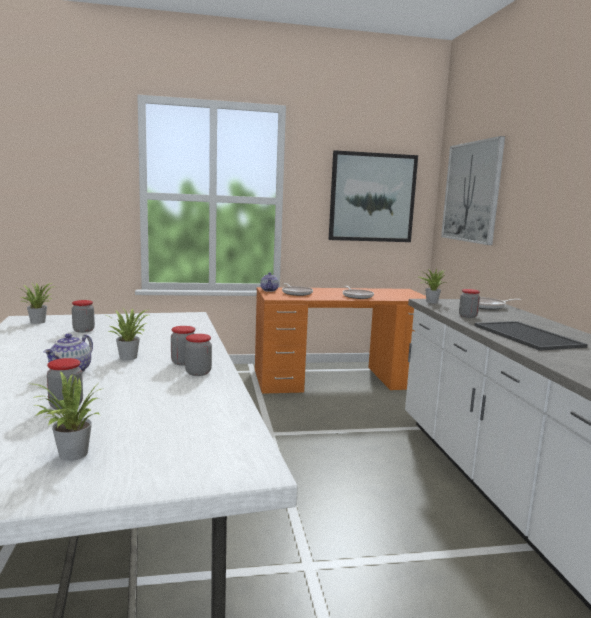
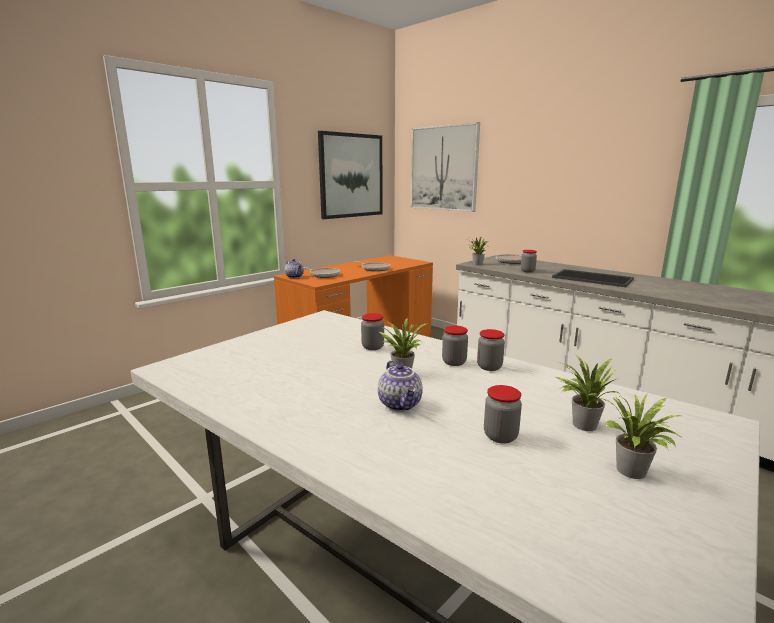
camera: 35 degrees left, 5 degrees up
(38, 321) = (195, 365): potted plant -> potted plant (581, 424)
(83, 330) = (277, 360): jar -> jar (372, 347)

